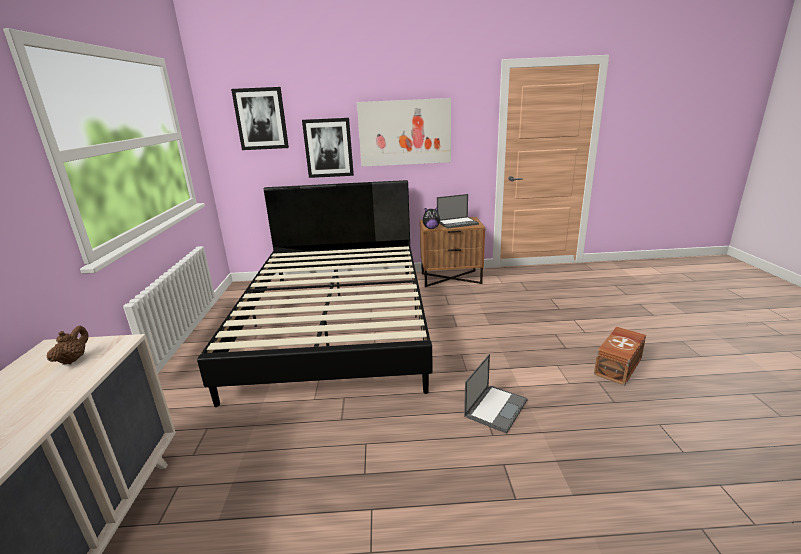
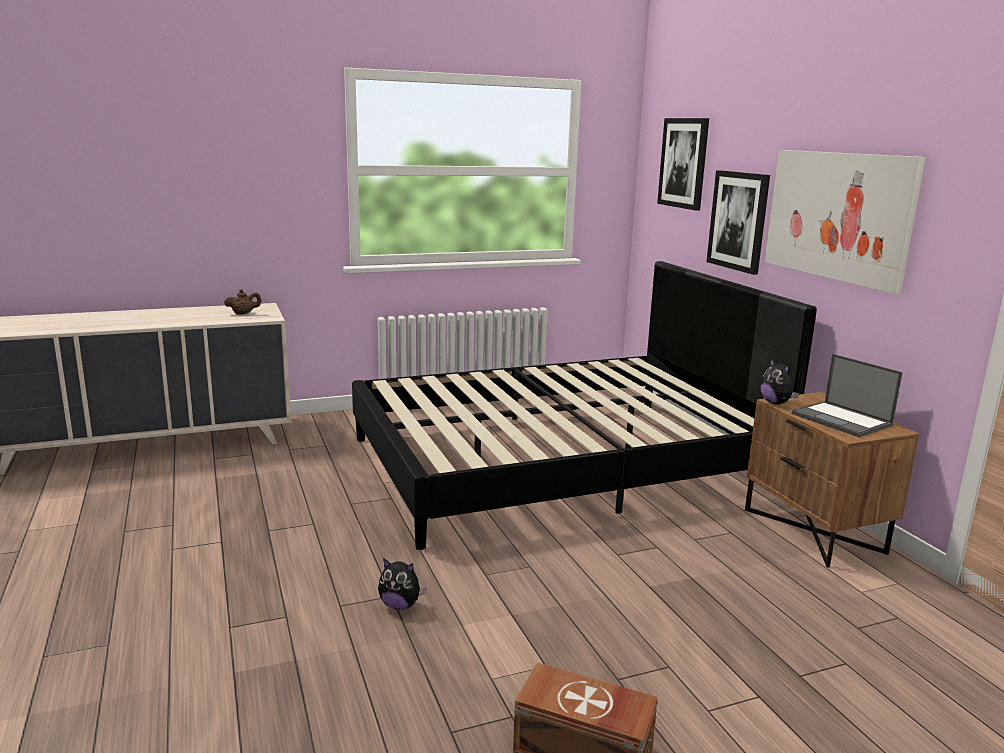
camera: 70 degrees right, 5 degrees down
(496, 407) = (400, 605): laptop -> plush toy

